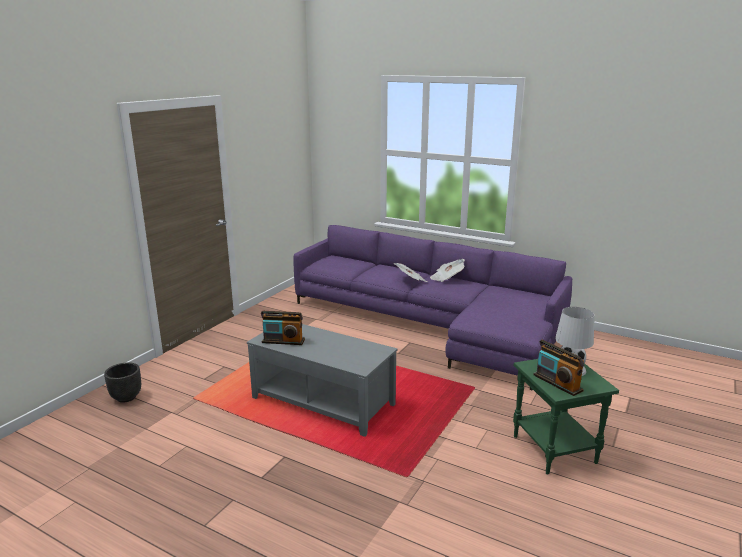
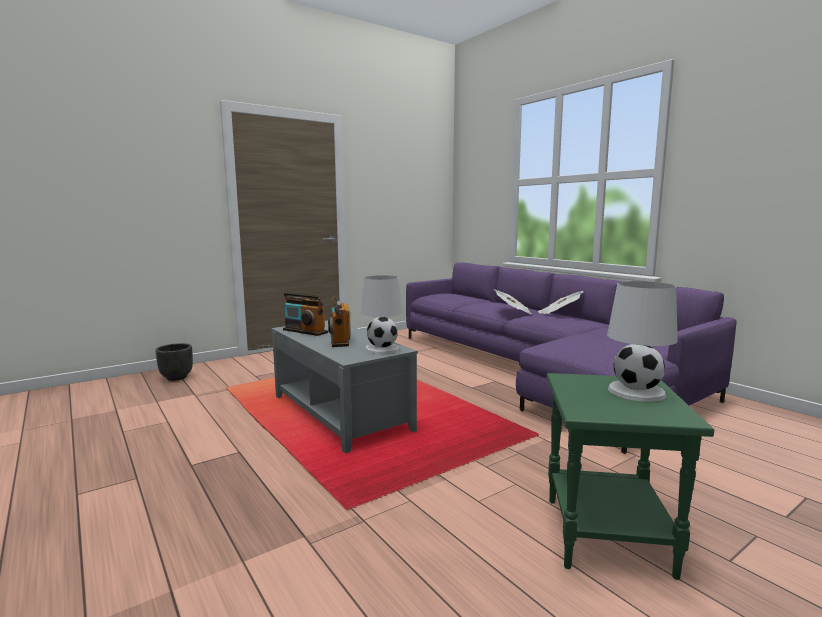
camera: 25 degrees right, 10 degrees down
(371, 352) = (382, 349): none -> white table lamp
(557, 383) = (594, 402): radio -> radio (339, 340)

